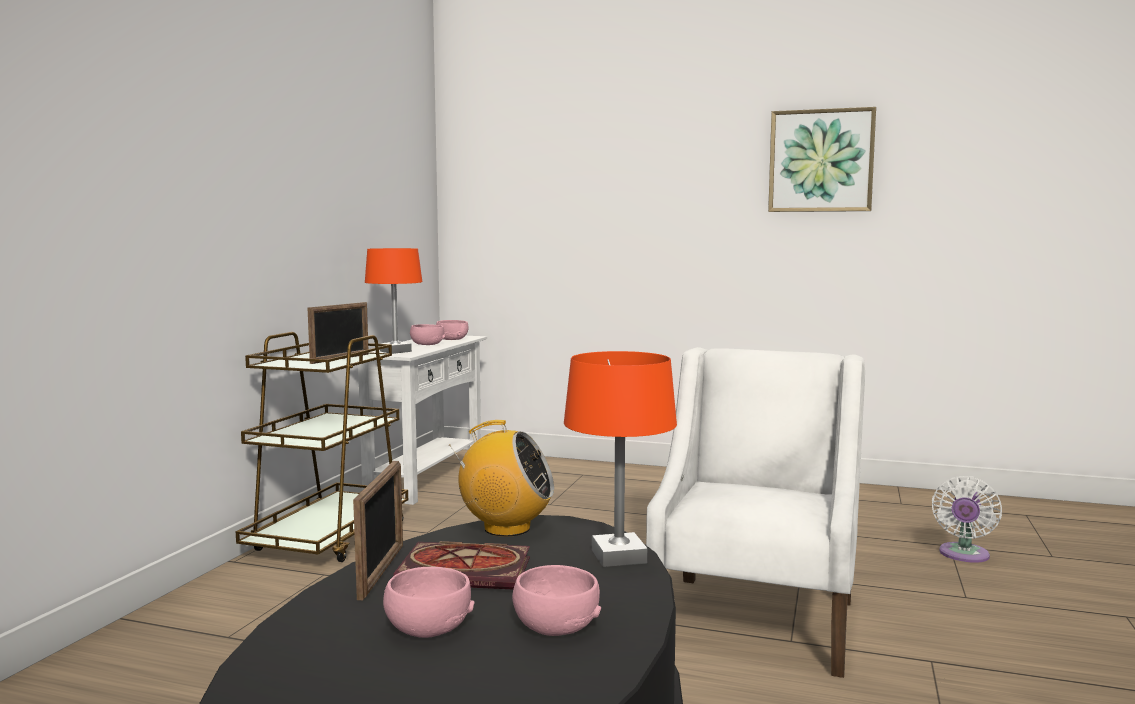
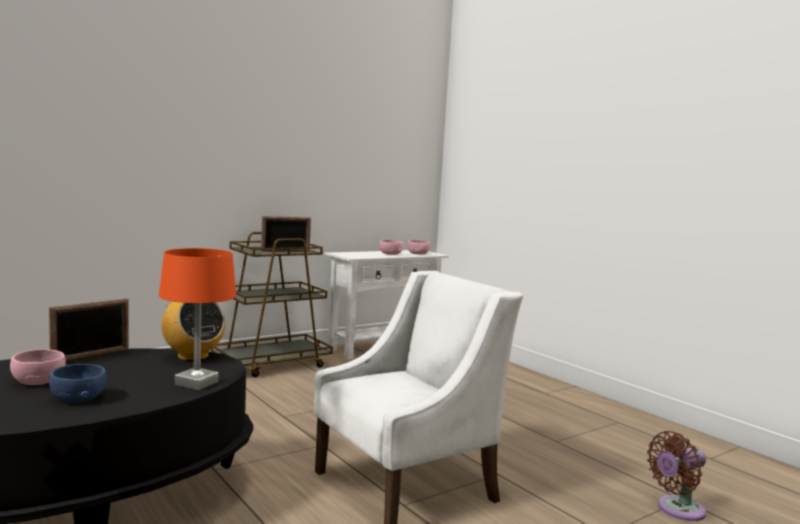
camera: 35 degrees right, 0 degrees up
(395, 351) = (355, 254): orange table lamp -> none
(468, 571) = (119, 367): book -> none
(555, 625) = (77, 398): pink bowl -> blue bowl
(821, 161) = (696, 129): picture -> none
(963, 555) = (677, 510): white fan -> brown fan

